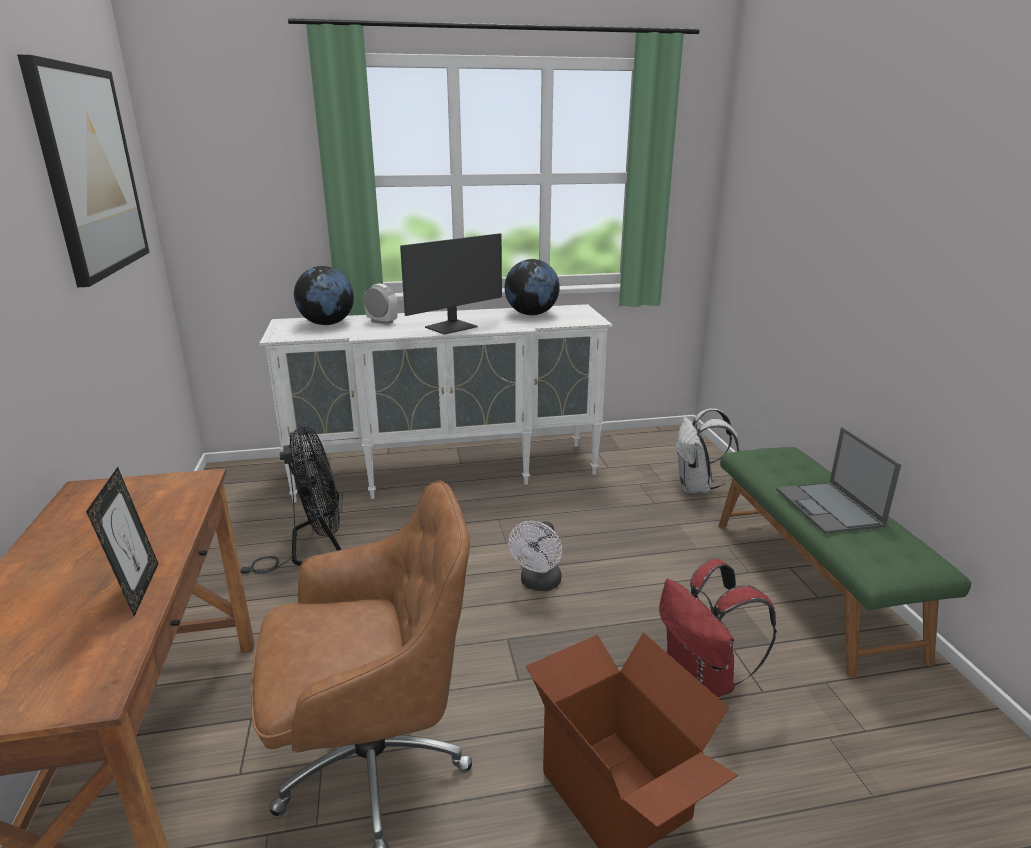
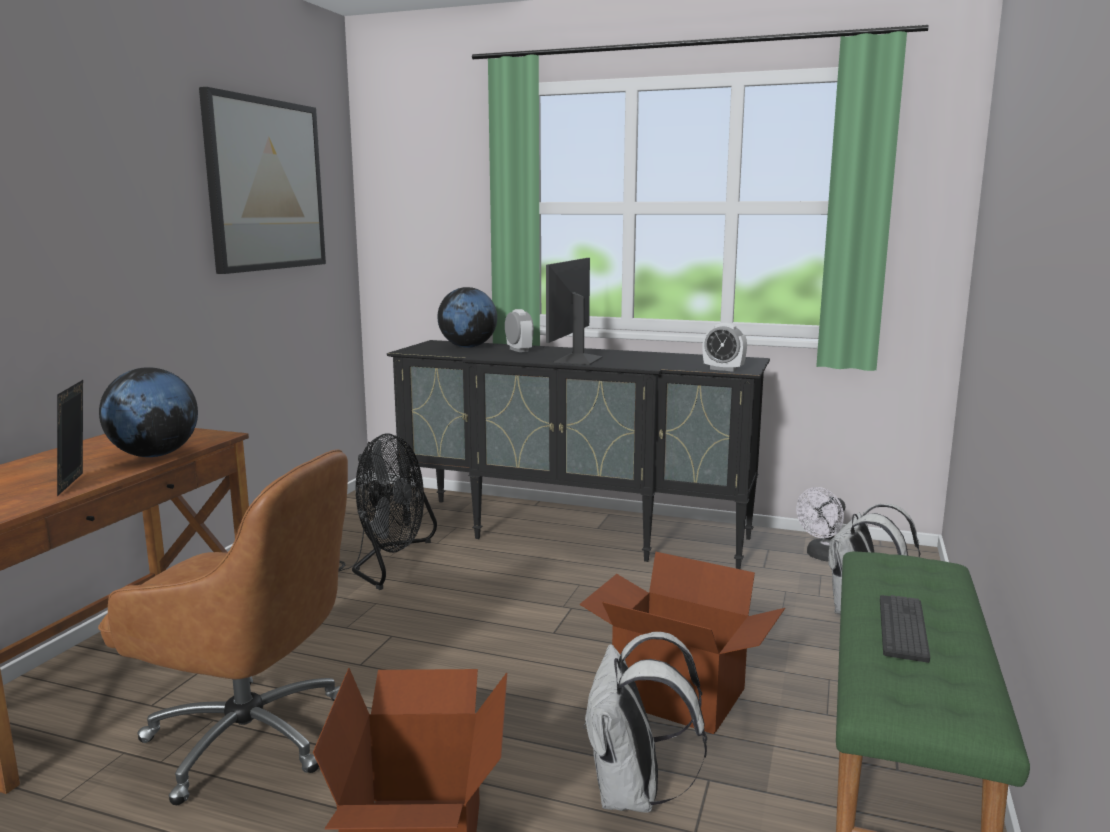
camera: 30 degrees right, 10 degrees down
(139, 589) = (77, 483): picture frame -> picture frame turned 150 degrees clockwise
(447, 472) = (573, 533): white cabinet -> black cabinet
(452, 327) = (576, 360): monitor -> monitor turned 120 degrees clockwise
(531, 314) = (682, 359): globe -> globe (154, 455)
(538, 584) = (554, 650): white fan -> white fan (823, 557)
(579, 322) = (723, 369): none -> alarm clock
(655, 592) = (677, 697): none -> cardboard box
(703, 680) = (633, 794): red backpack -> white backpack
(829, 508) = (902, 628): laptop -> keyboard

